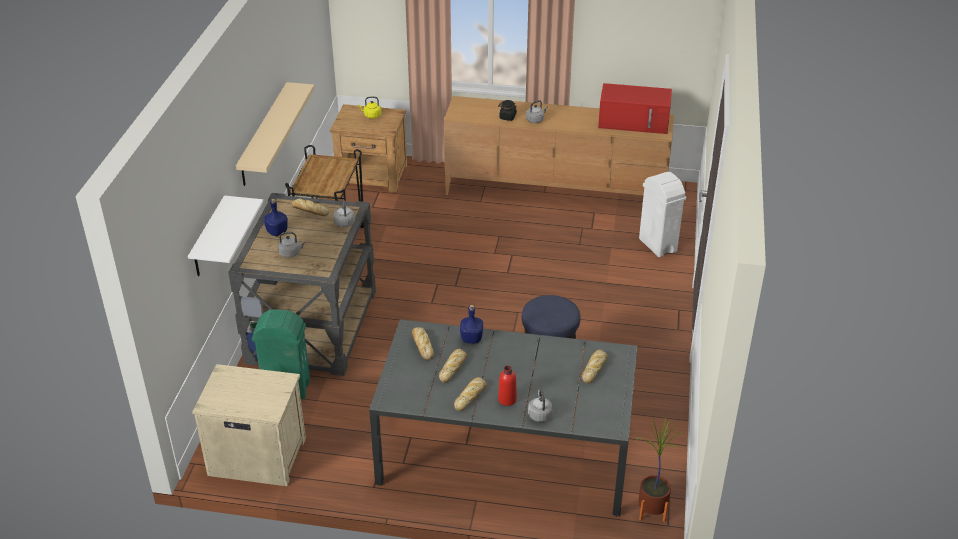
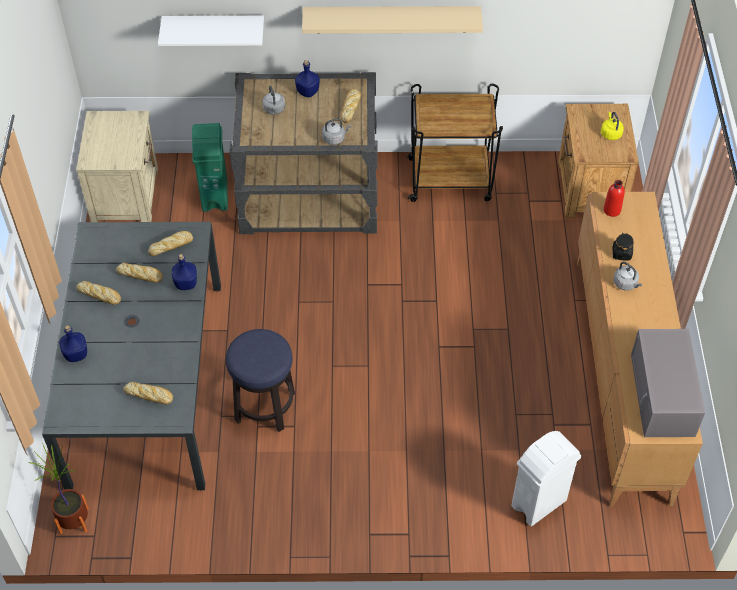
camera: 80 degrees right, 15 degrees up
(507, 399) = (96, 325): red bottle -> red bottle (612, 210)
(539, 414) = (76, 354): grey kettle -> blue bottle
(634, 121) = (663, 396): red microwave -> grey microwave

